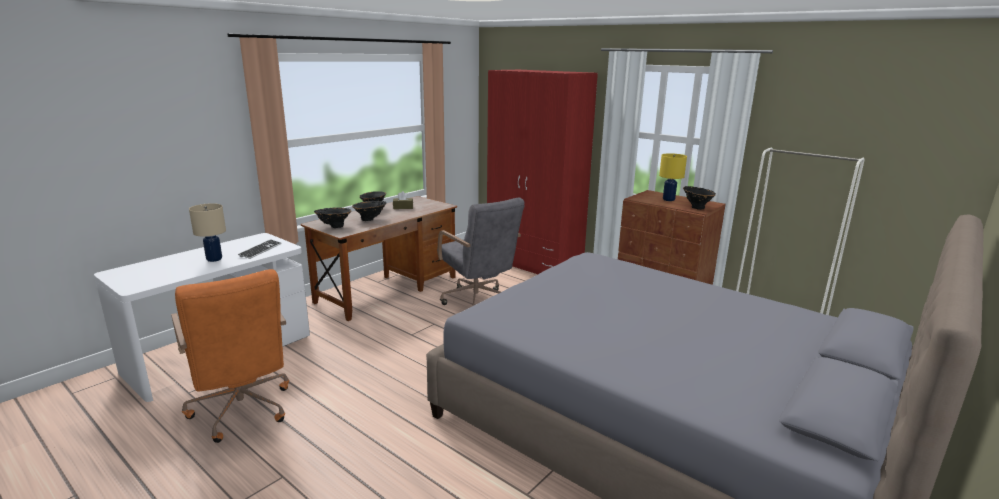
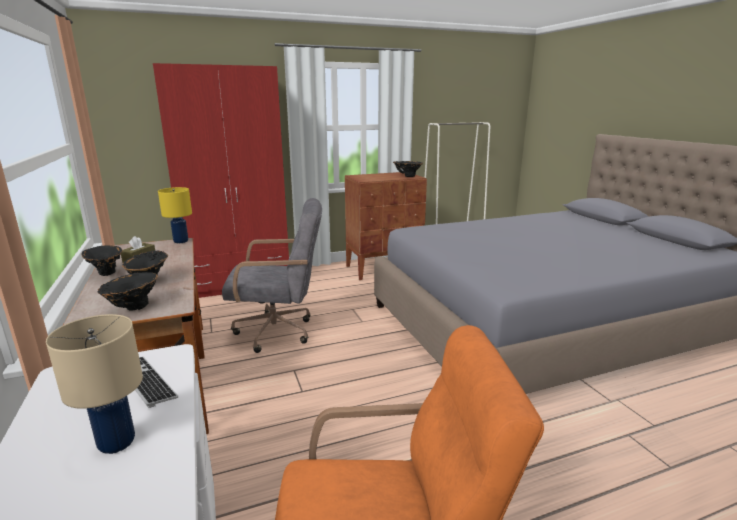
camera: 60 degrees left, 0 degrees up
(668, 200) = (379, 176): yellow table lamp -> yellow table lamp (180, 241)

